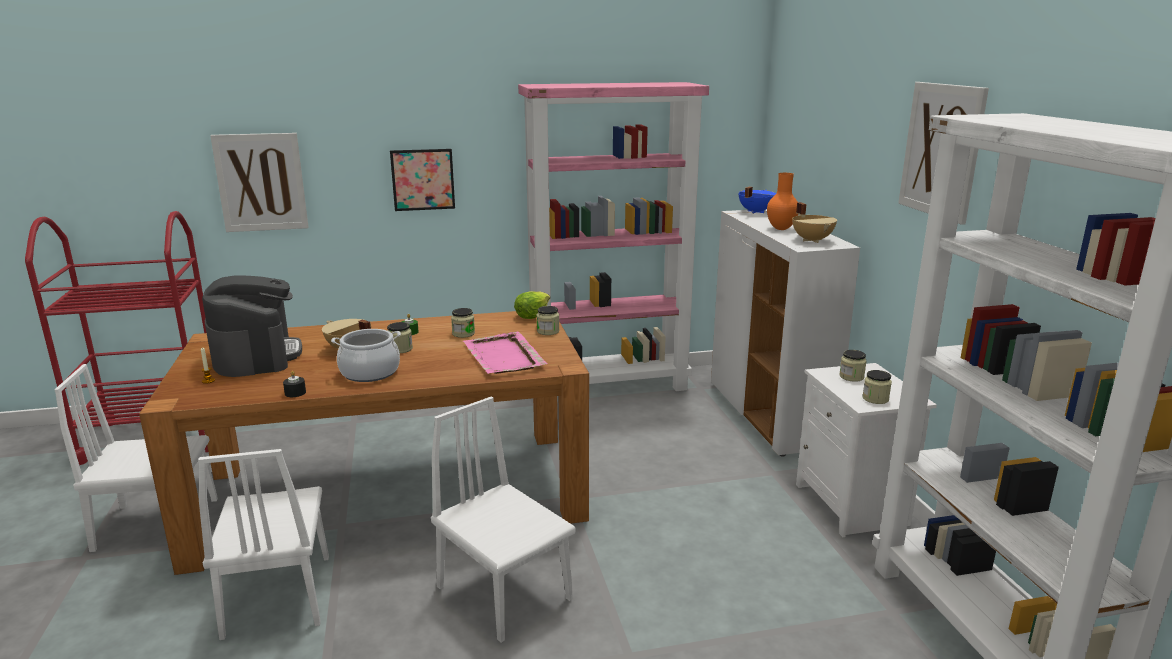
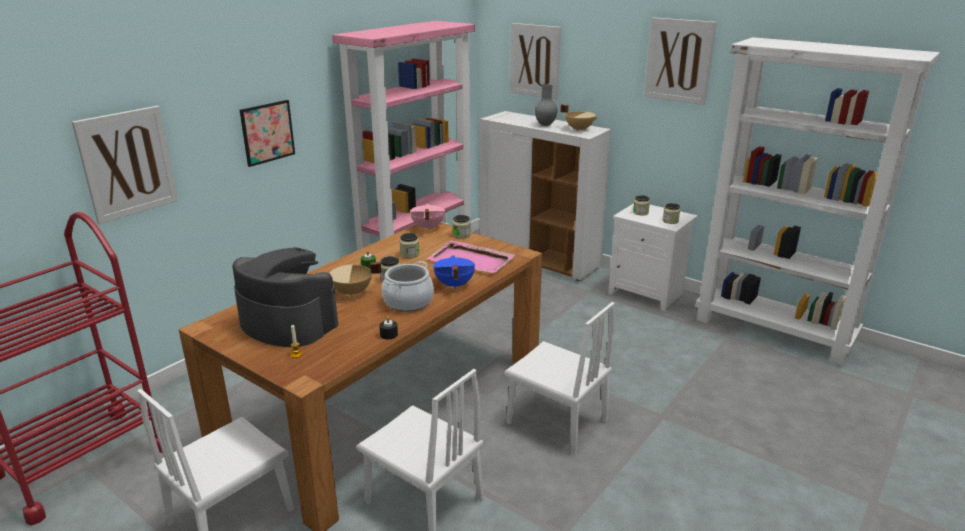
camera: 40 degrees left, 5 degrees up
(504, 593) = (556, 421): white chair -> white chair turned 150 degrees counterclockwise
(532, 315) = (427, 227): lettuce -> pink cooking pot
(755, 212) = (501, 115): blue cooking pot -> blue cooking pot (453, 285)
(780, 229) = (545, 125): orange vase -> grey vase
(807, 143) = (535, 60): none -> picture

